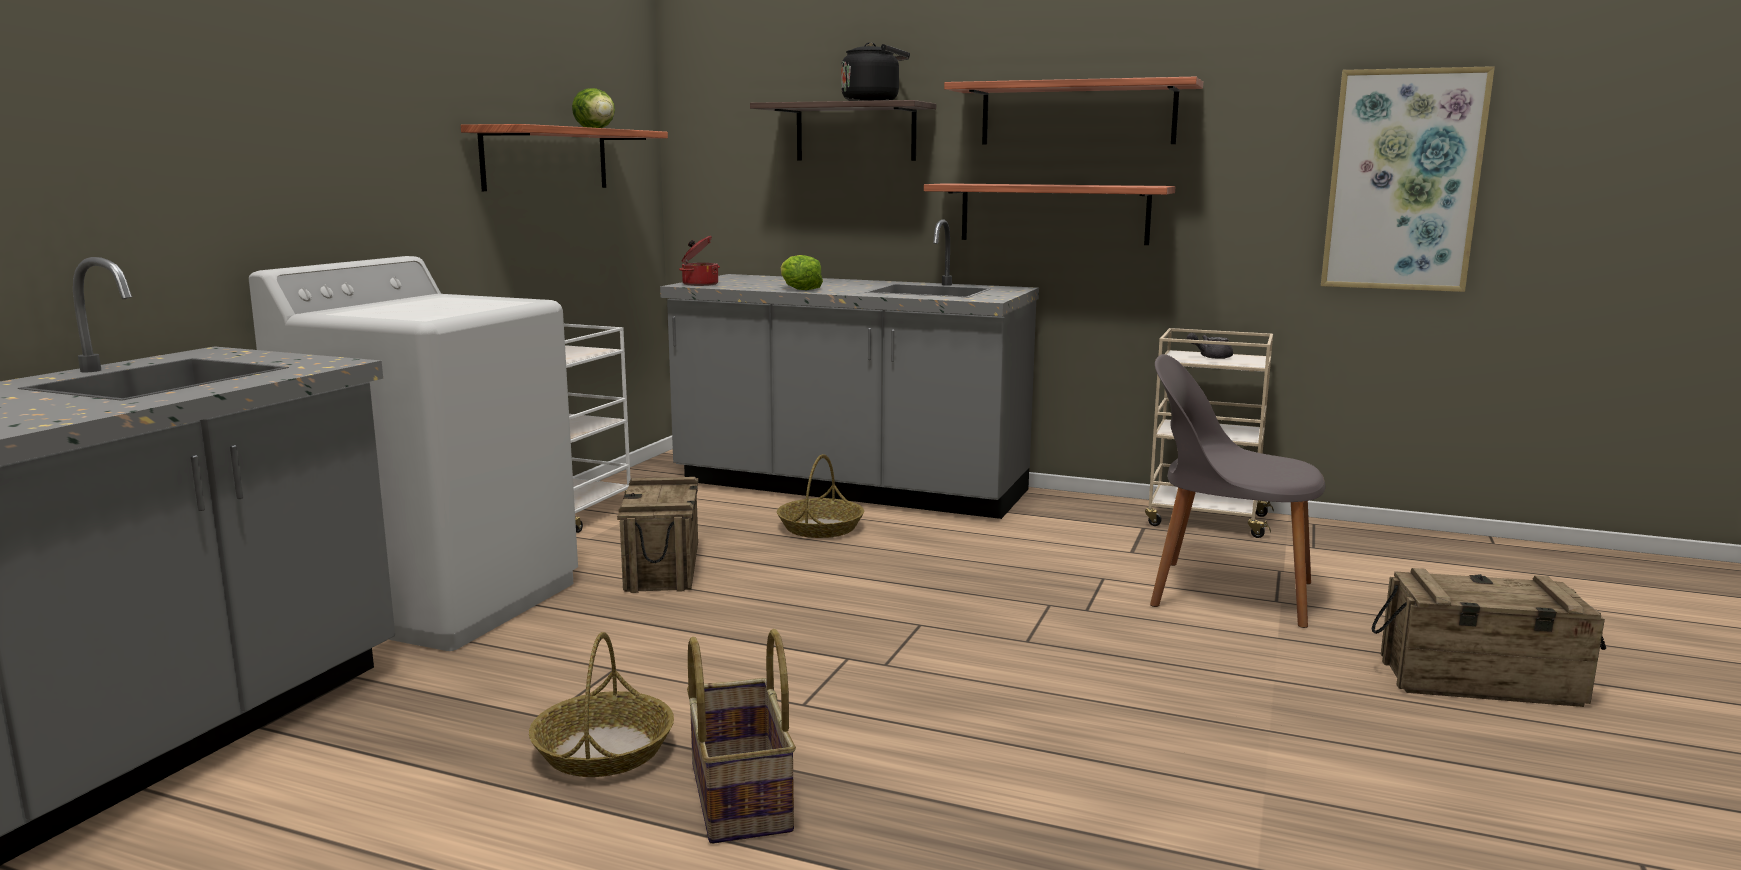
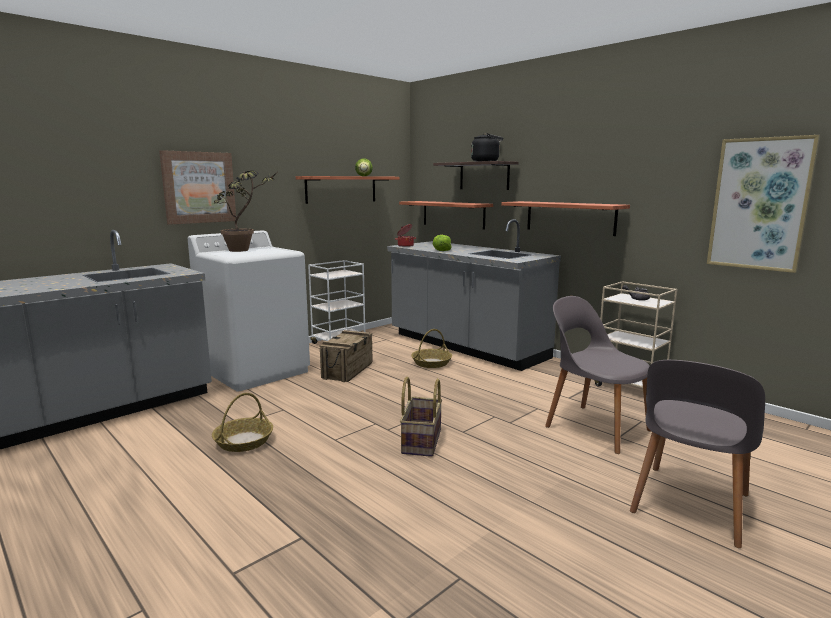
camera: 25 degrees right, 0 degrees up
(262, 146) = (199, 187): none -> picture
(408, 303) = (246, 250): none -> potted plant
(737, 797) = (267, 472): basket -> basket (420, 441)
(1077, 114) = (582, 166): shelf -> shelf (453, 214)
(1480, 682) = (689, 505): crate -> grey chair

